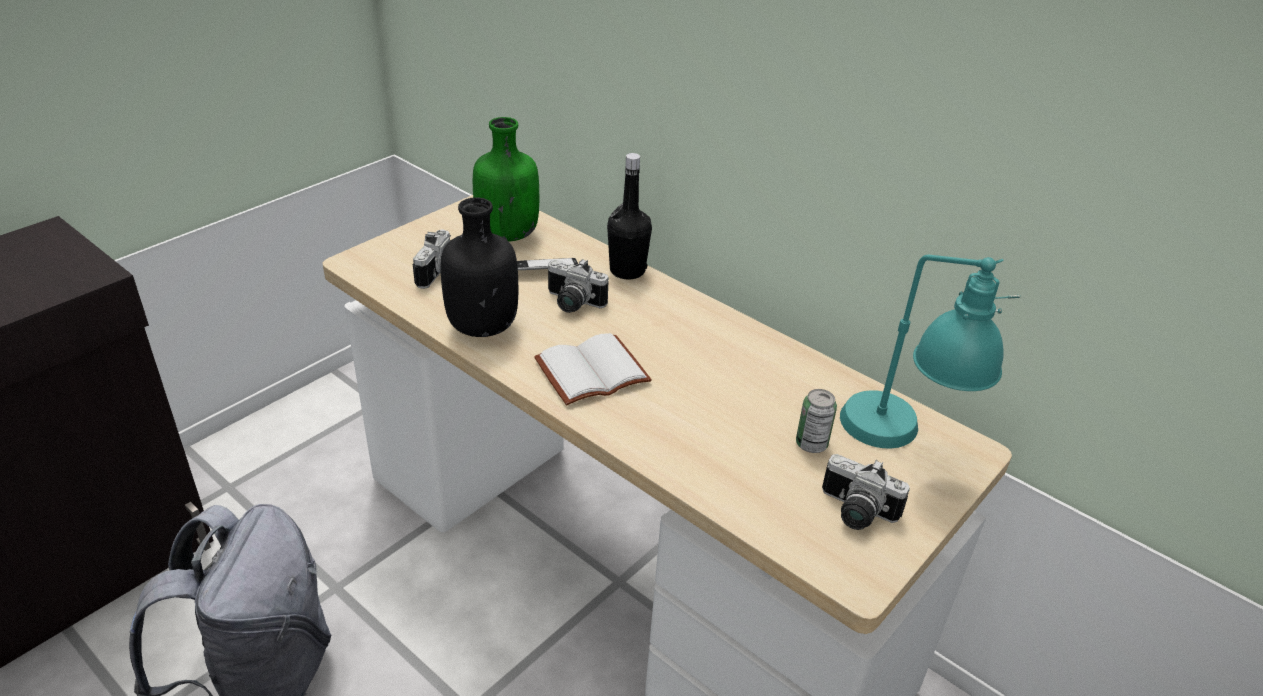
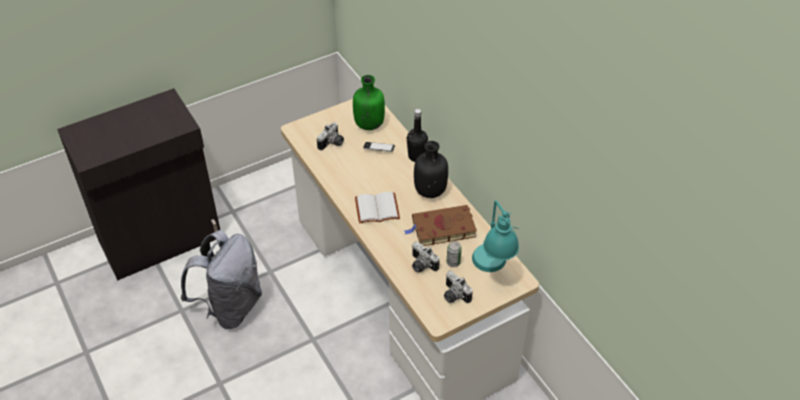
camera: 20 degrees right, 10 degrees up
(481, 326) = (339, 176): black bottle -> black bottle (429, 190)
(572, 304) = (383, 171): camera -> camera (421, 265)
(748, 384) = (442, 229): none -> brown book

